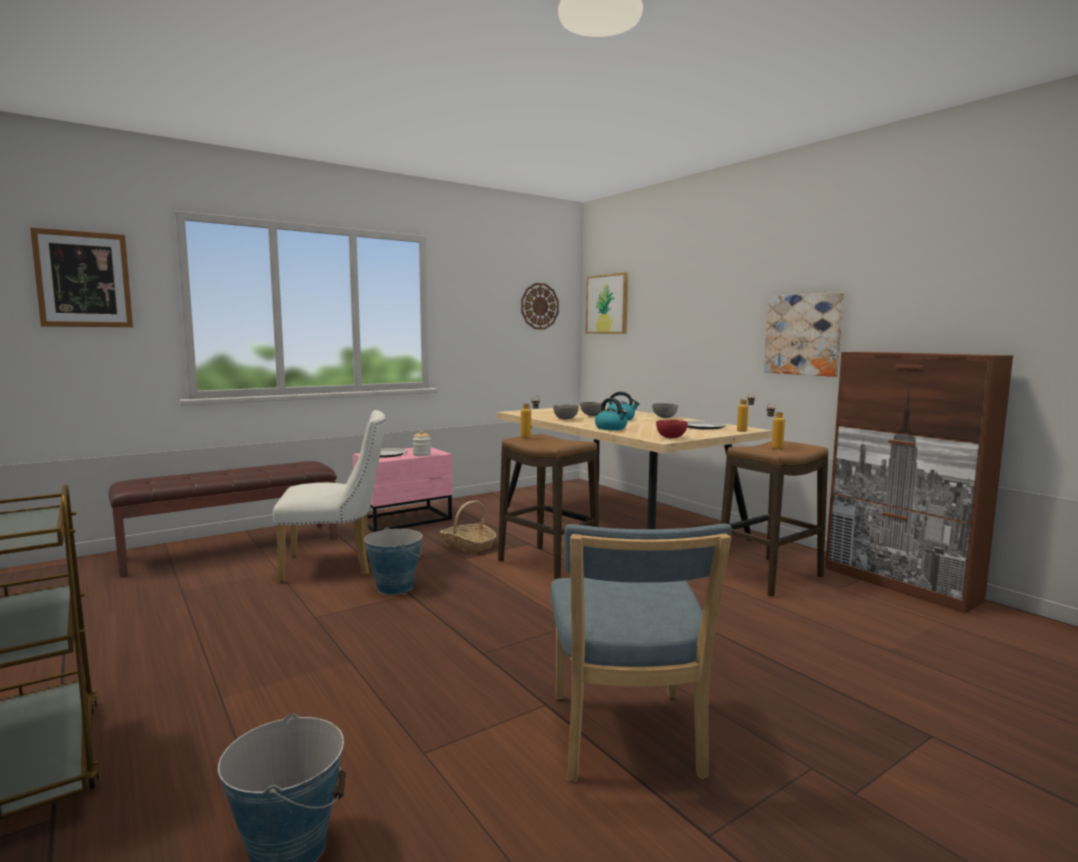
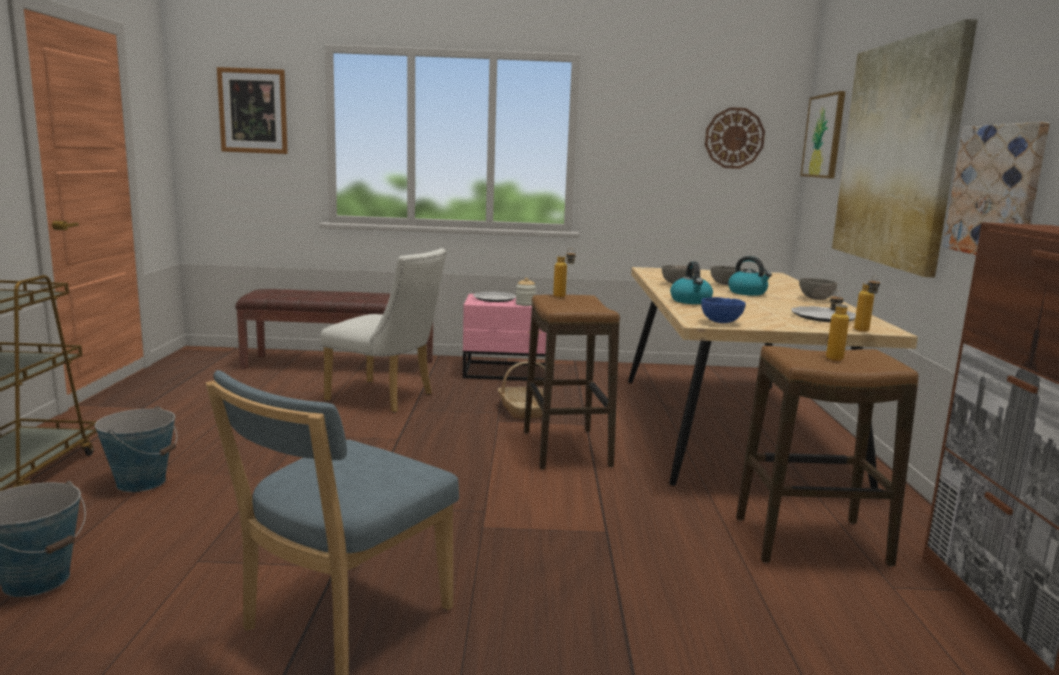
camera: 35 degrees right, 5 degrees up
(395, 587) = (397, 429): bucket -> bucket (141, 482)
(671, 438) = (722, 322): red bowl -> blue bowl
(697, 314) = (897, 153): none -> picture

